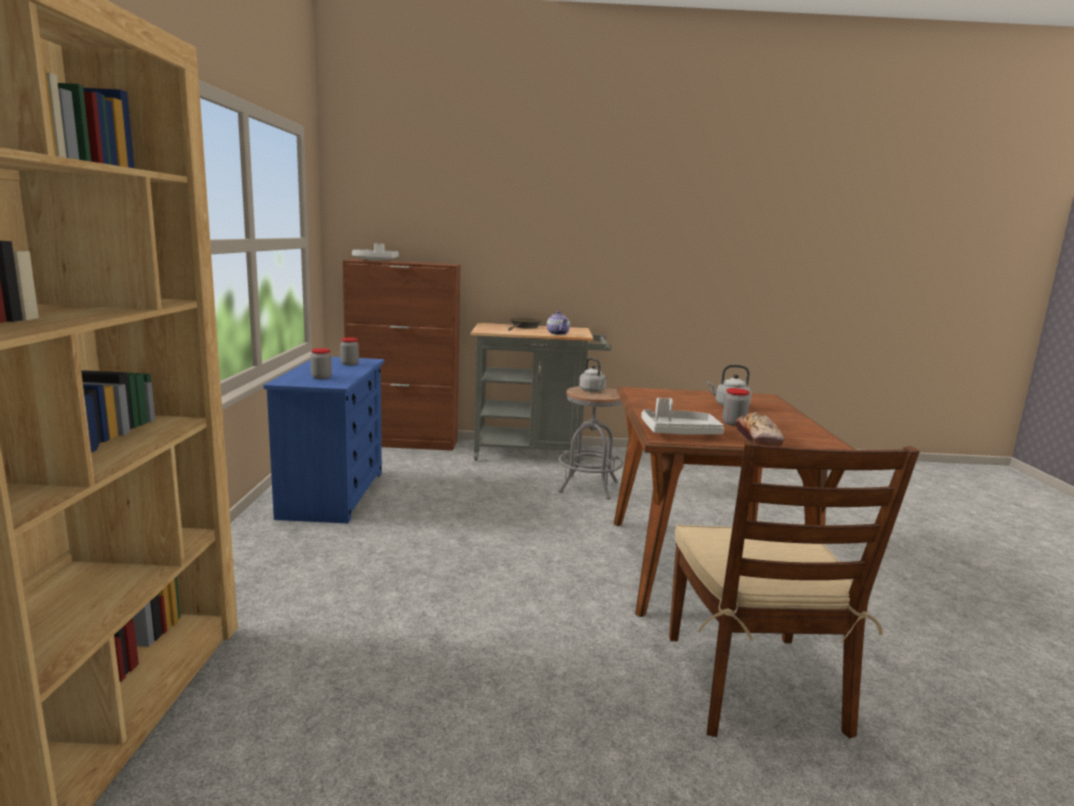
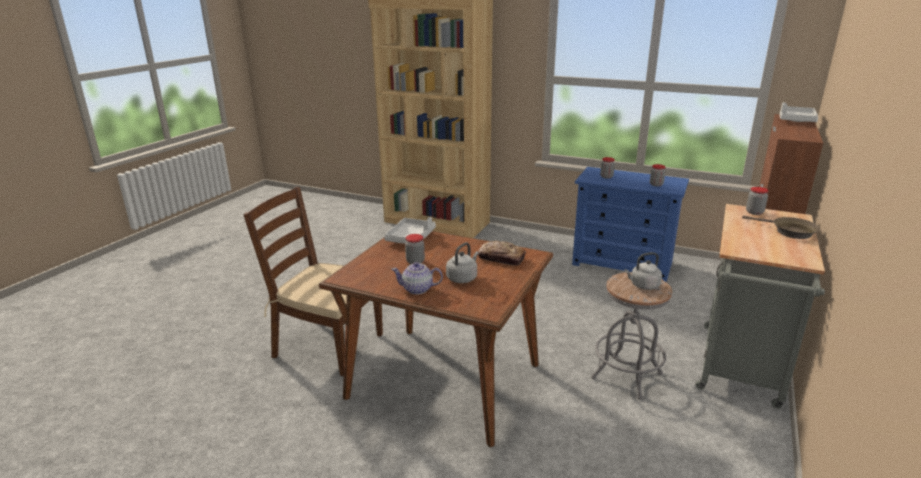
camera: 115 degrees right, 10 degrees up
(488, 329) = (754, 212): none -> jar
(558, 333) = (742, 240): teapot -> teapot (418, 289)
(758, 438) = (379, 258): bread -> bread (501, 258)

